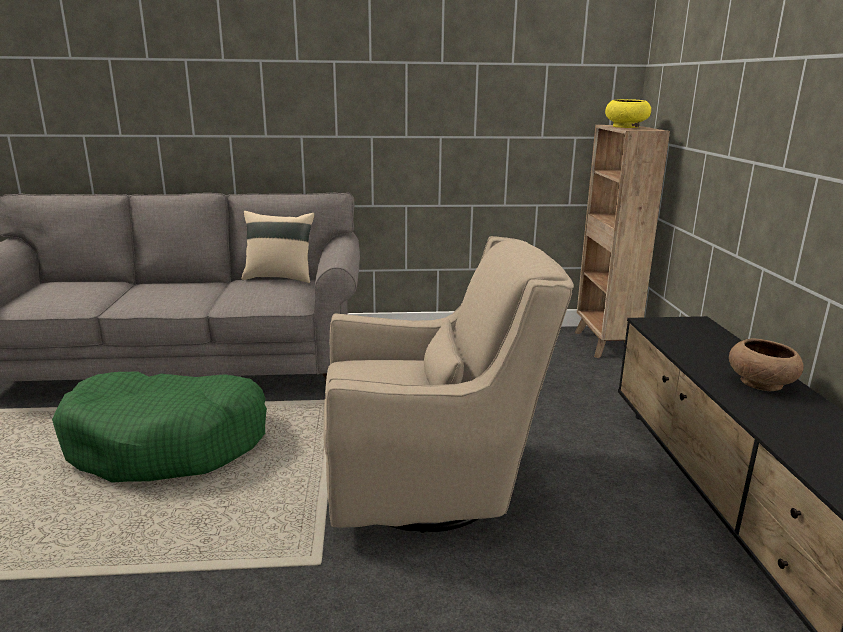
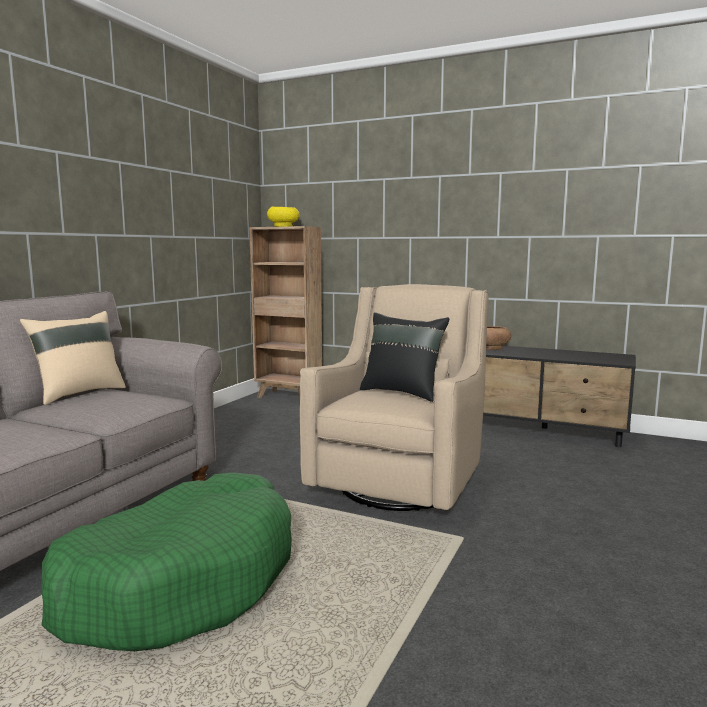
camera: 60 degrees left, 10 degrees down
(419, 381) = (402, 392): none -> black pillow

